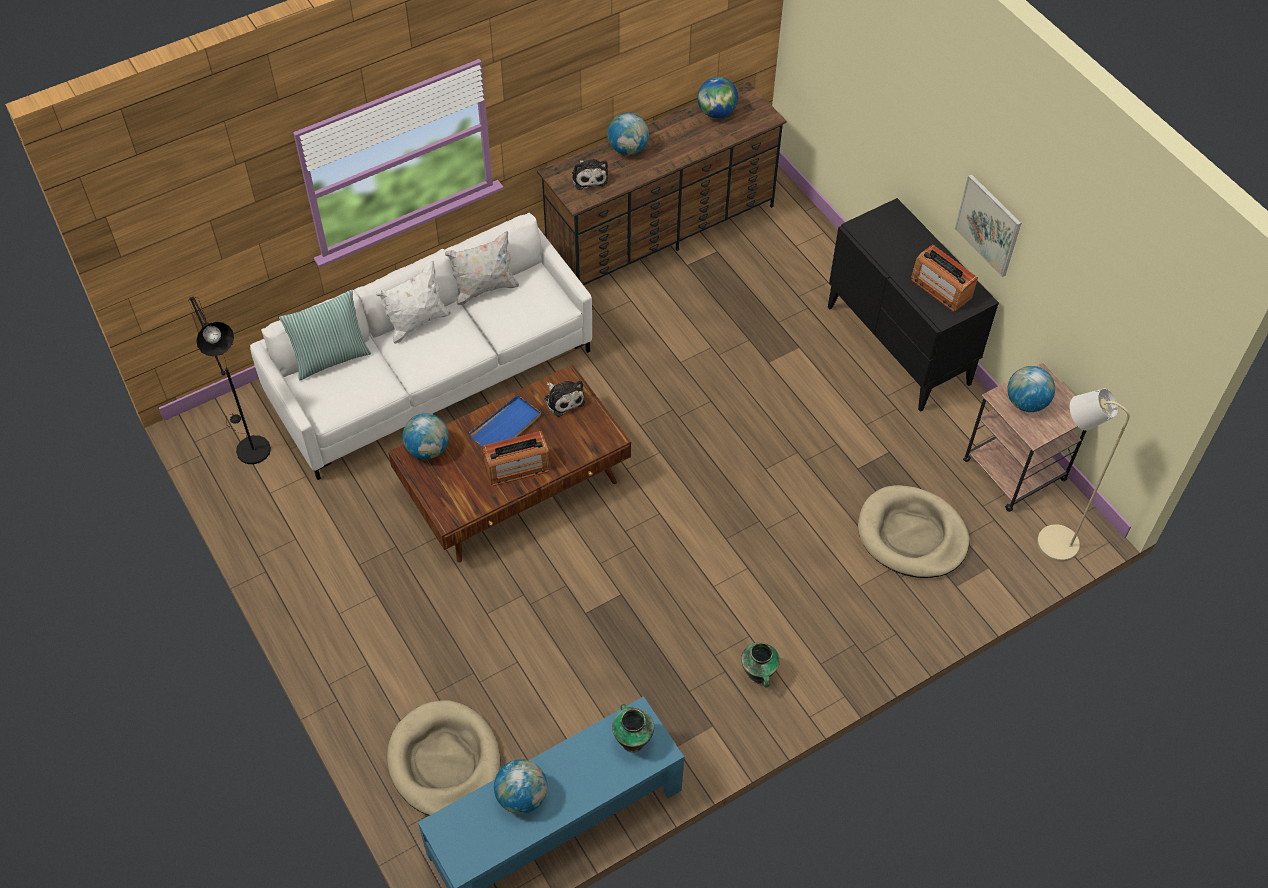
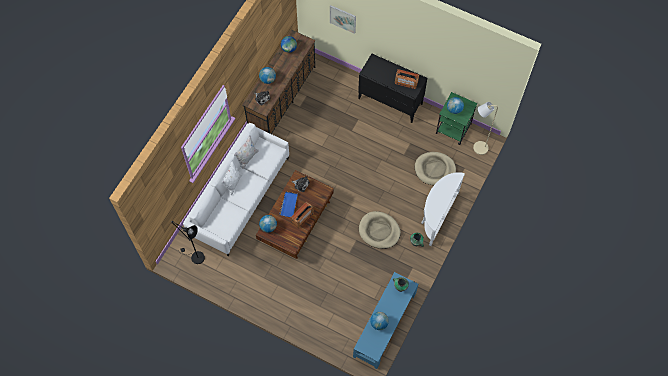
camera: 30 degrees left, 10 degrees up
(331, 357) = (212, 212): pillow -> none
(444, 762) = (338, 326): beige dog bed -> beige dog bed (379, 231)
(850, 639) = (436, 215): none -> white console table
(988, 225) = (415, 55): picture -> picture (343, 18)
(1015, 471) = (454, 129): brown cart -> green cart

